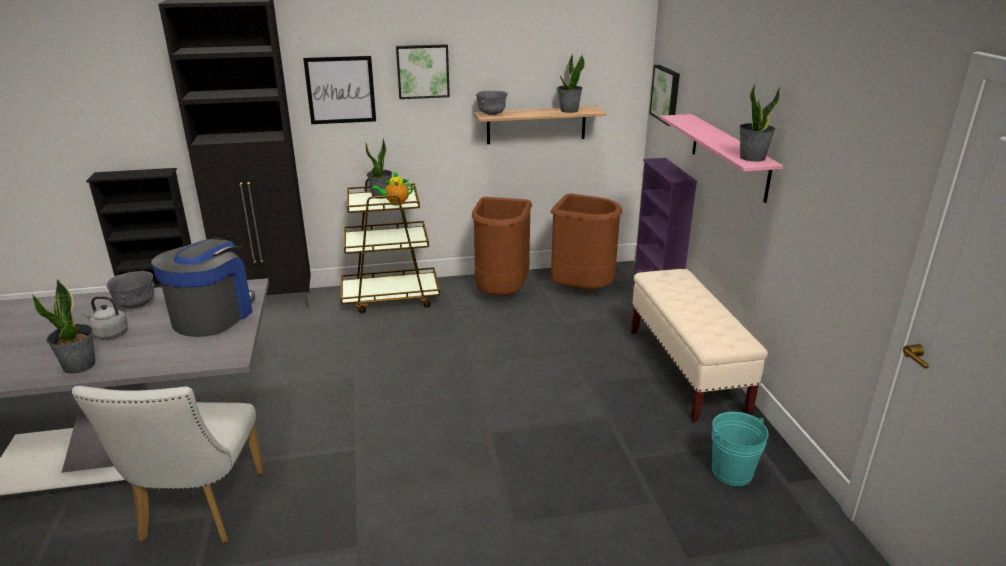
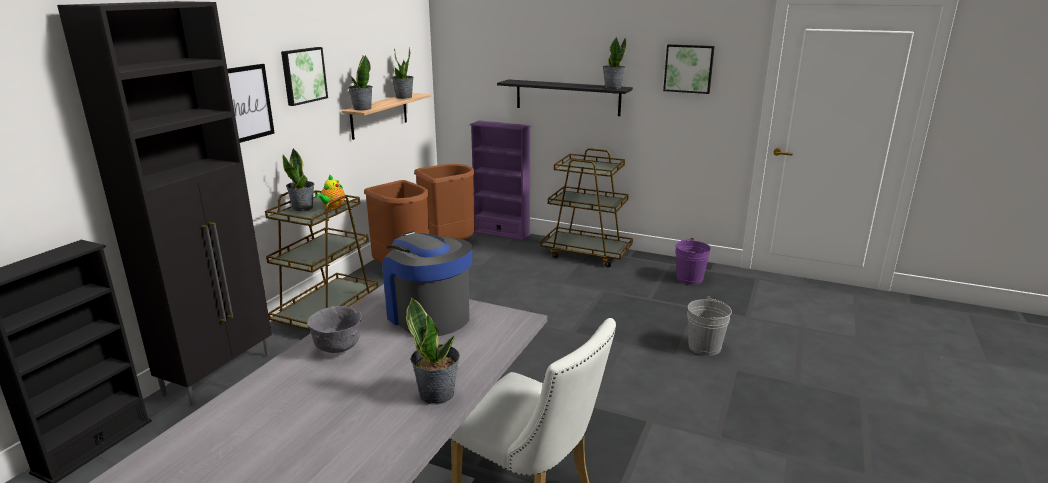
camera: 55 degrees left, 5 degrees down
(109, 333) = (384, 370): grey kettle -> none
(491, 114) = (362, 108): grey bowl -> potted plant
(556, 543) = (704, 347): none -> grey bucket
(666, 94) = (464, 72): picture -> picture (688, 68)
(686, 370) = (586, 253): beige bench -> brown cart
(729, 156) = (567, 97): pink shelf -> black shelf
(732, 472) = (689, 279): turquoise bucket -> purple bucket

